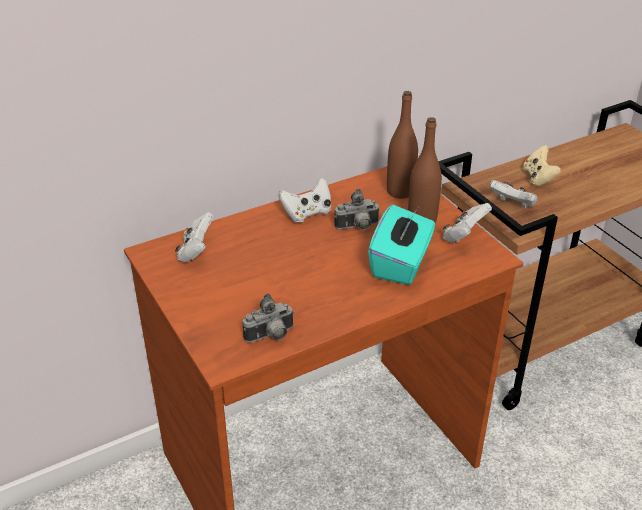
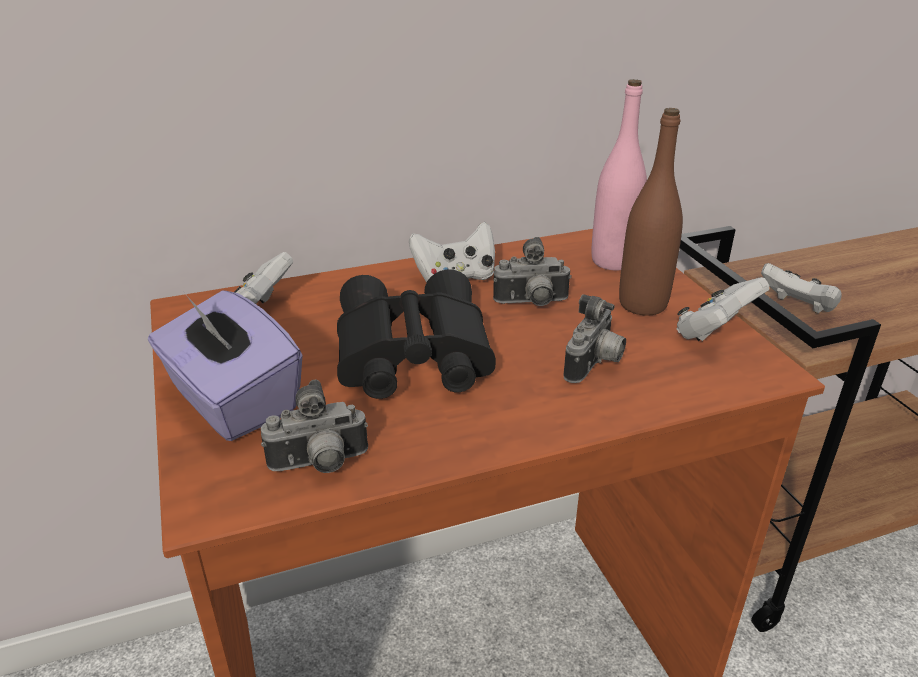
camera: 10 degrees right, 5 degrees down
(207, 307) = (232, 401): none -> purple tissue box
(296, 269) = (409, 355): none -> black binoculars
(400, 192) = (613, 261): brown bottle -> pink bottle
(401, 264) = (594, 365): turquoise tissue box -> camera
(538, 178) = (839, 274): beige game controller -> none

